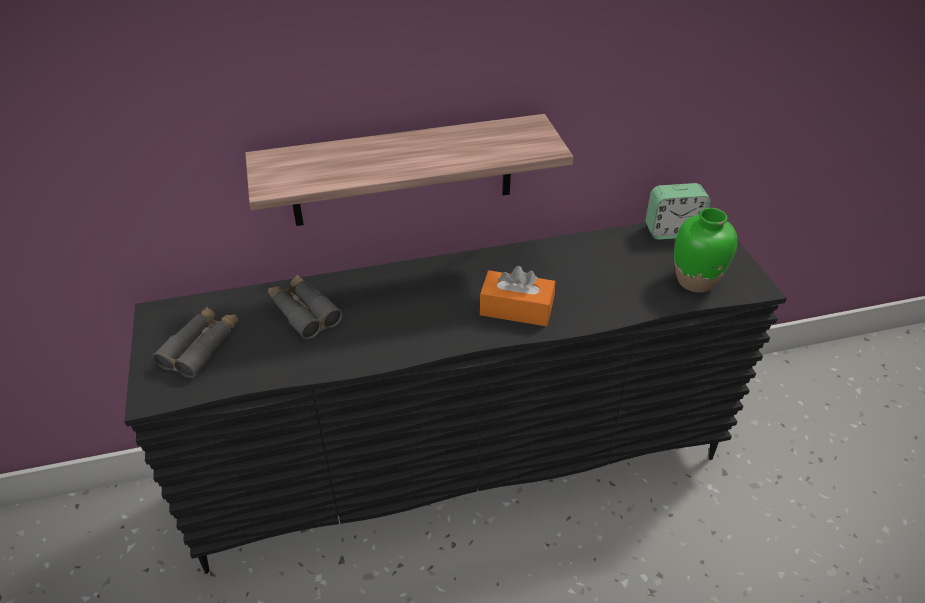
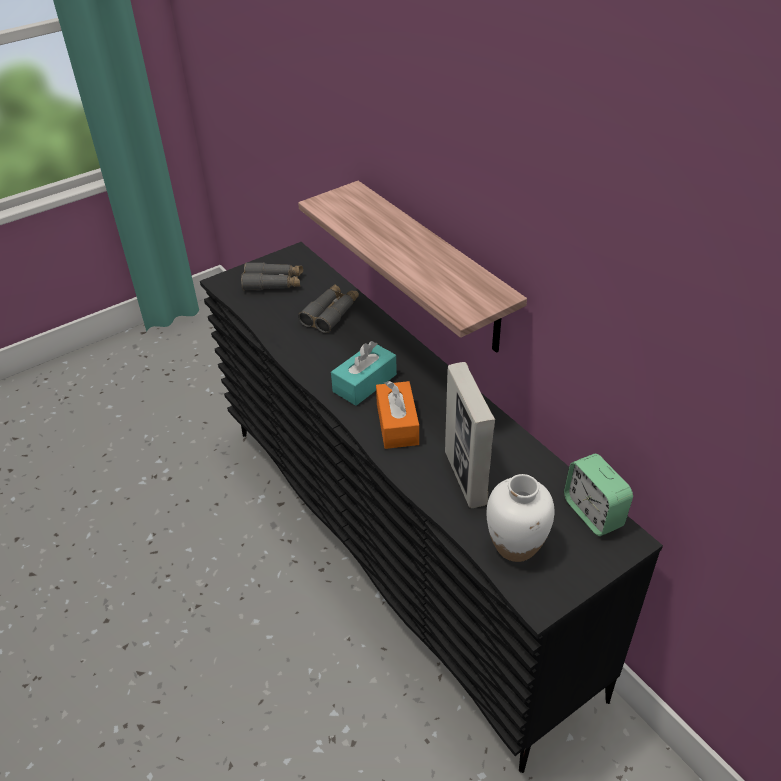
camera: 70 degrees right, 0 degrees up
(441, 315) = (364, 383): none -> turquoise tissue box
(607, 286) = (465, 478): none -> picture frame
(695, 281) = (516, 546): green vase -> white vase

